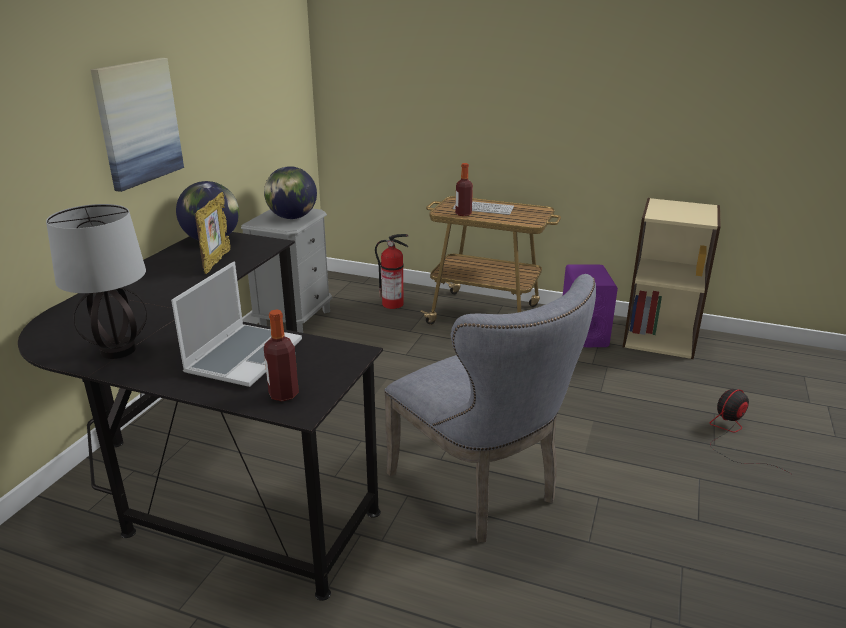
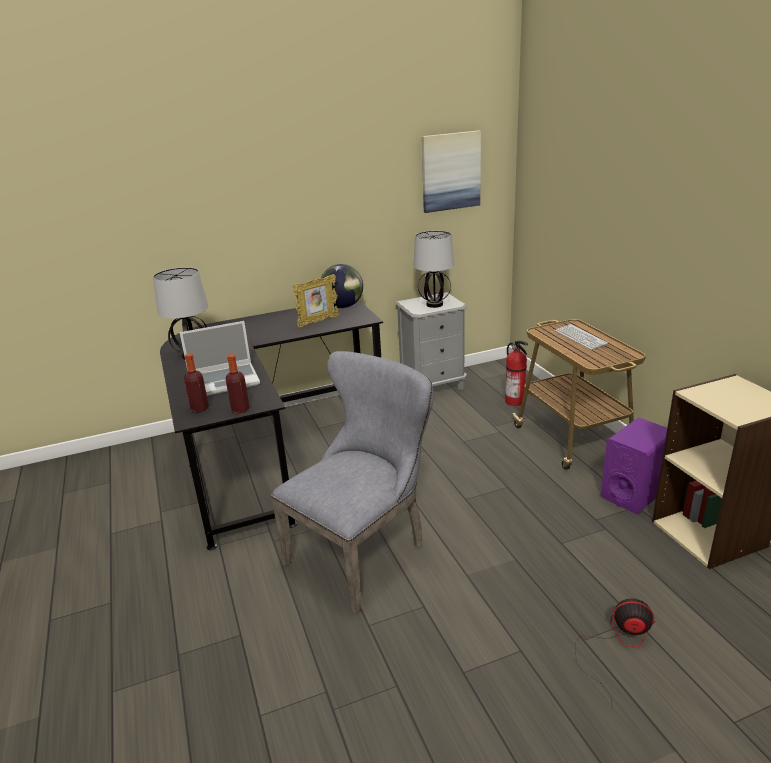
camera: 50 degrees right, 0 degrees up
(138, 122) = (301, 218): picture -> picture (450, 171)
(292, 217) = (434, 304): globe -> table lamp
(463, 214) = (551, 337): bottle -> bottle (240, 409)
(481, 489) = (363, 551): grey chair -> grey chair turned 150 degrees counterclockwise

